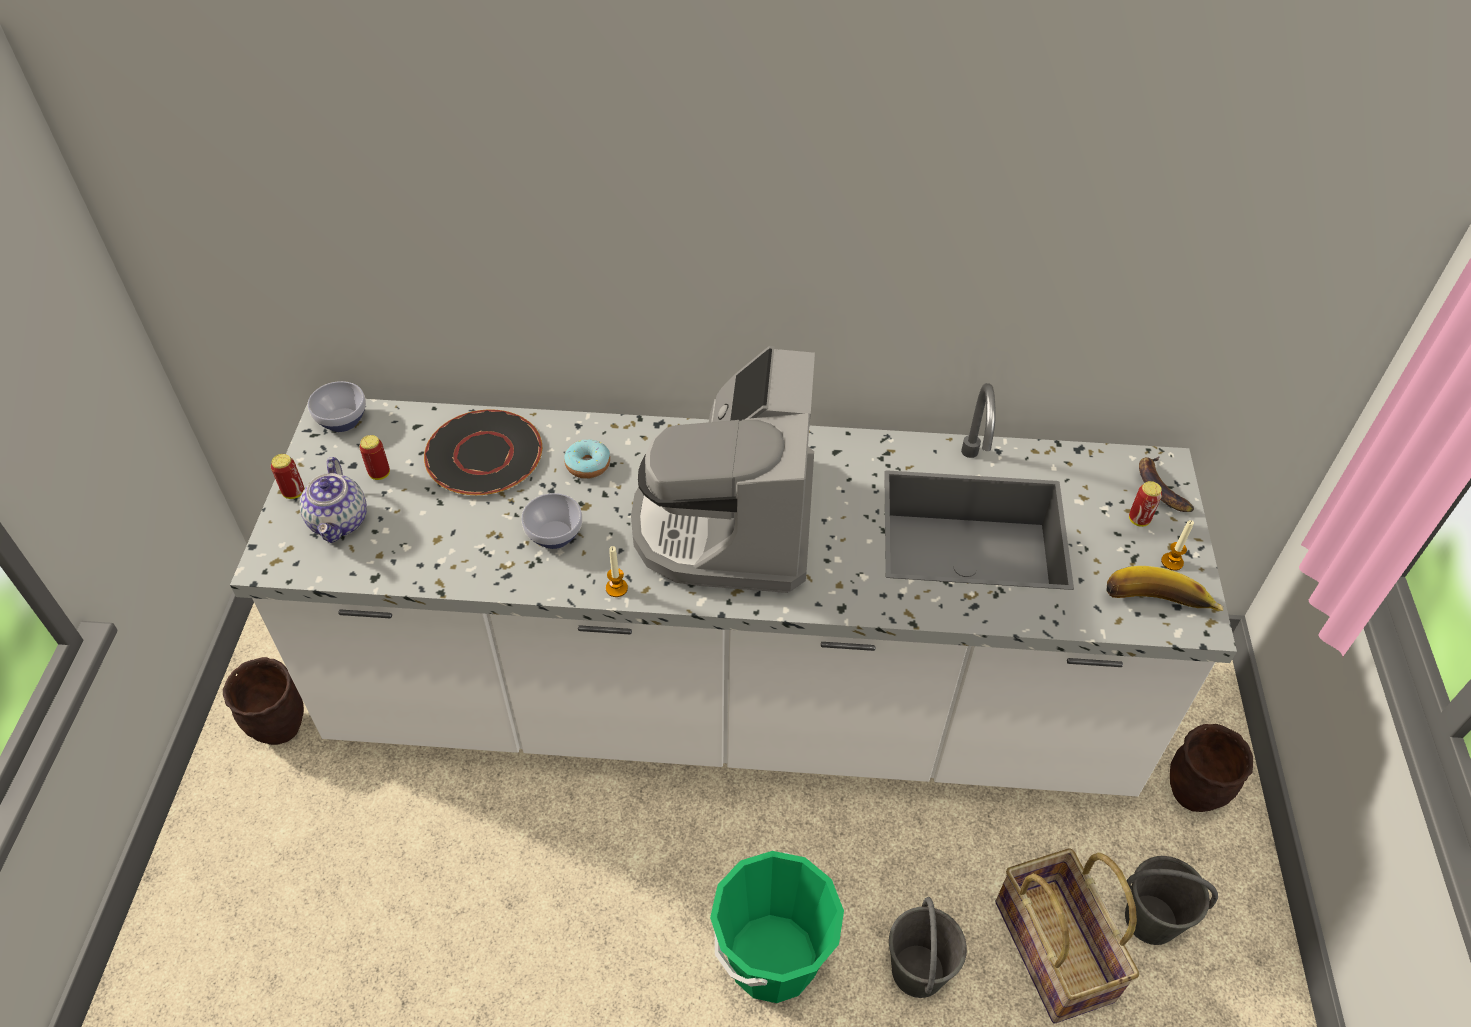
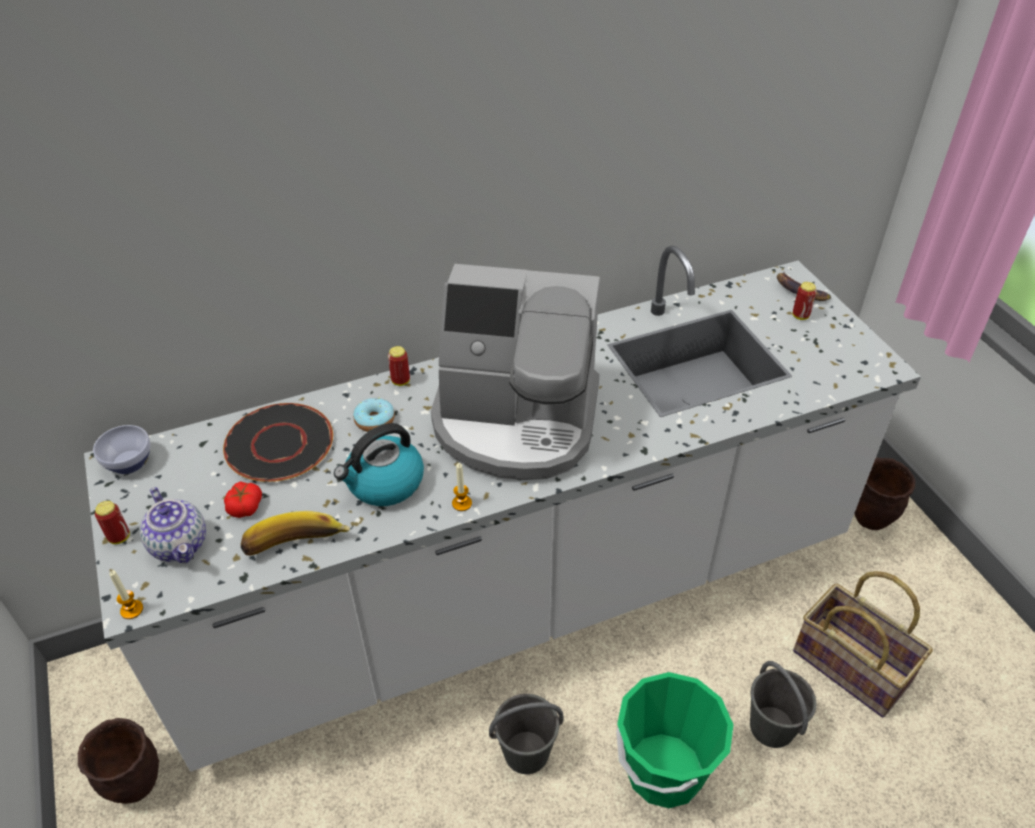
camera: 25 degrees left, 5 degrees down
(379, 473) = (193, 492): can -> can (400, 381)
(416, 507) = (245, 506): none -> tomato
(556, 536) = (384, 483): bowl -> kettle
(728, 521) = (516, 421): coffee machine -> coffee machine turned 60 degrees counterclockwise
(1149, 919) = (897, 615): grey bucket -> grey bucket (525, 752)
(1156, 607) = (852, 367): banana -> banana (297, 548)
(1172, 562) = (840, 335): candle -> candle (132, 610)

